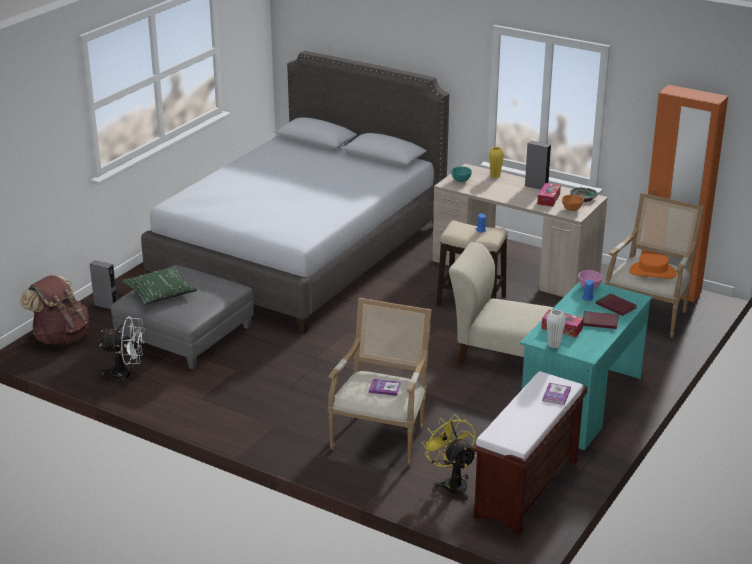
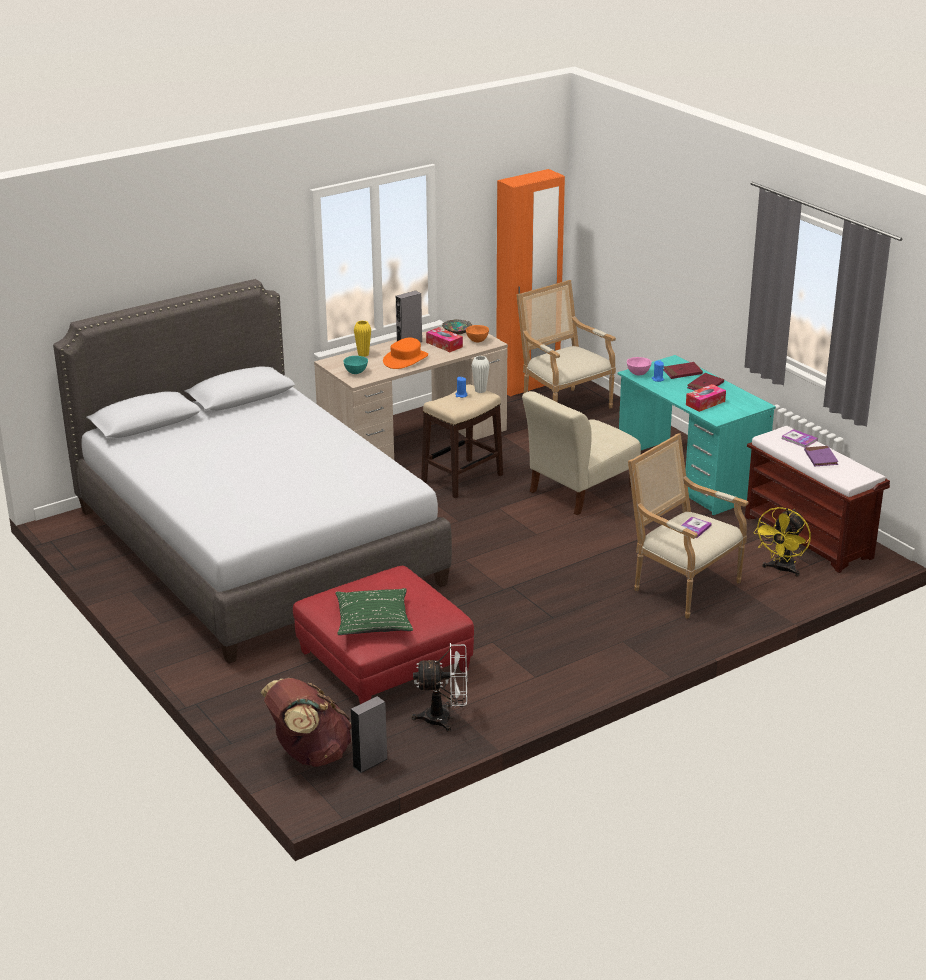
camera: 65 degrees left, 0 degrees up
(106, 306) = (256, 706): grey speaker -> grey speaker (370, 762)
(127, 375) = (445, 718): white fan -> white fan turned 60 degrees clockwise
(186, 334) = (384, 660): grey ottoman -> red ottoman
(452, 483) = (781, 569): yellow fan -> yellow fan turned 60 degrees counterclockwise
(527, 412) = (820, 458): none -> purple book
(554, 345) = (732, 413): white vase -> white vase (480, 390)
(652, 272) = (573, 359): orange hat -> orange hat (405, 359)

